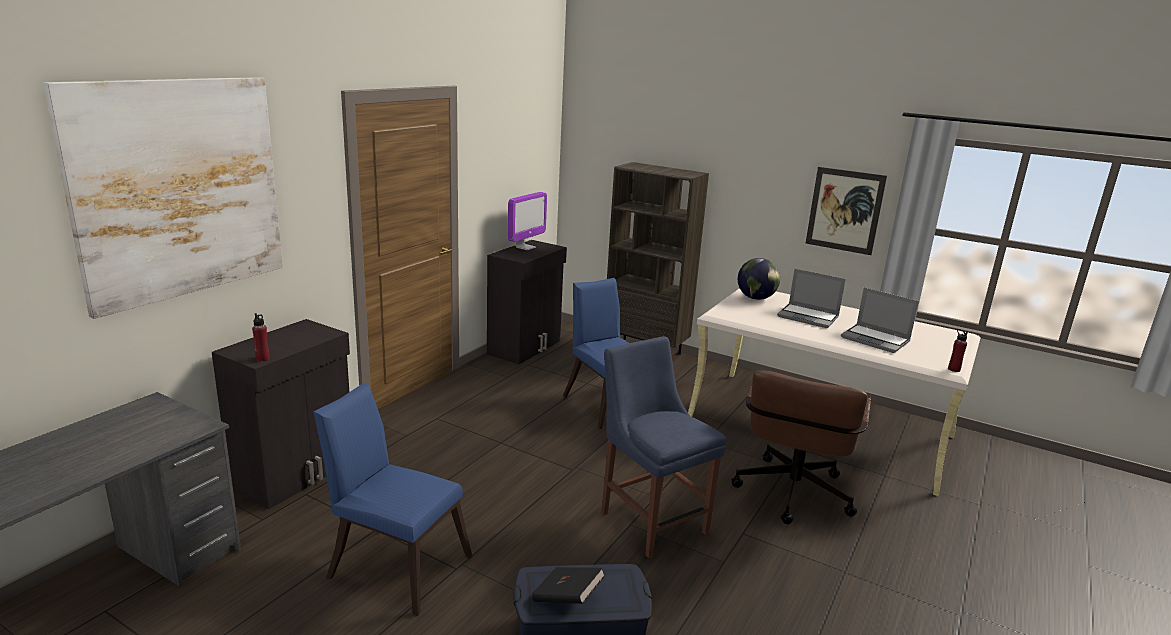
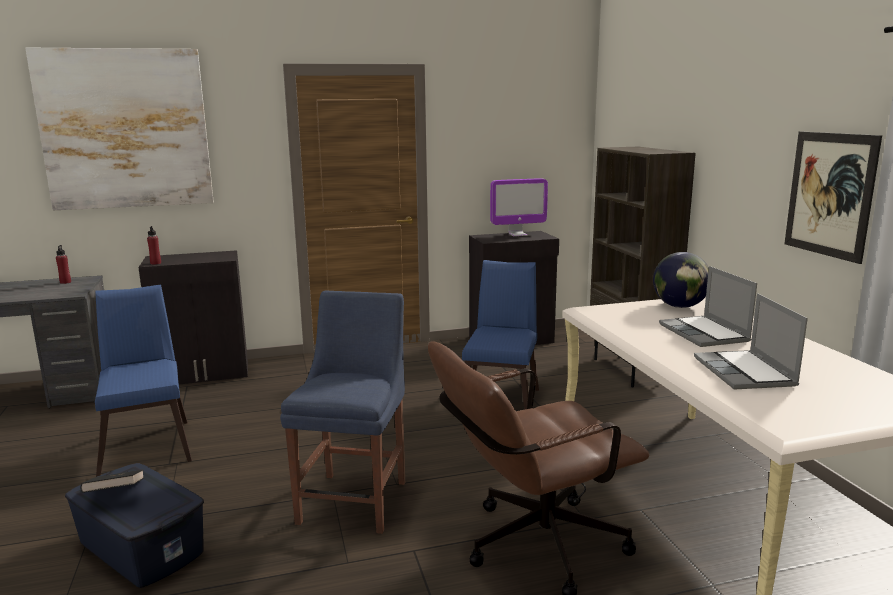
camera: 45 degrees right, 5 degrees down
(954, 369) = (792, 430): red bottle -> red bottle (65, 282)

